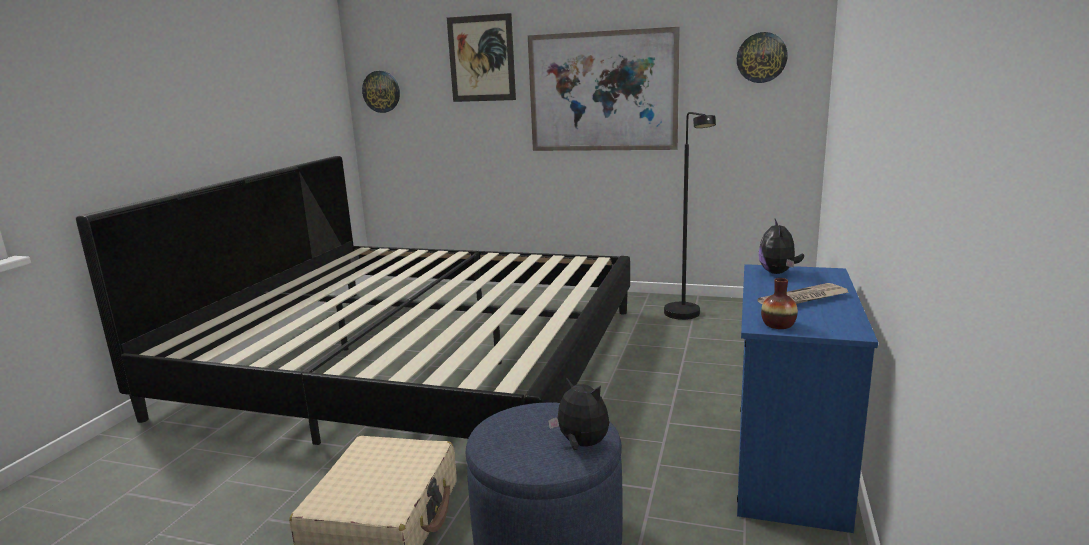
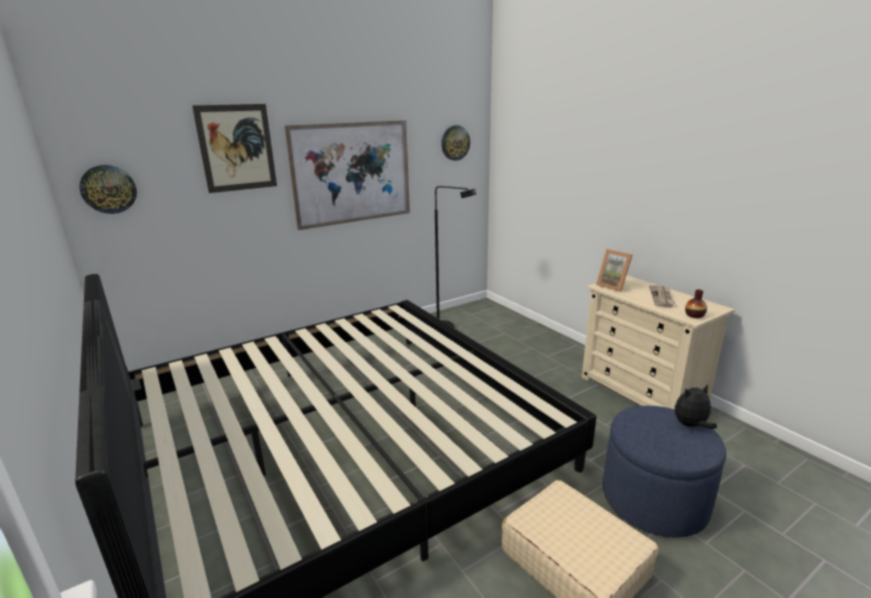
camera: 50 degrees left, 5 degrees up
(778, 273) = (613, 286): plush toy -> picture frame
(788, 466) = (641, 392): blue dresser -> beige dresser

